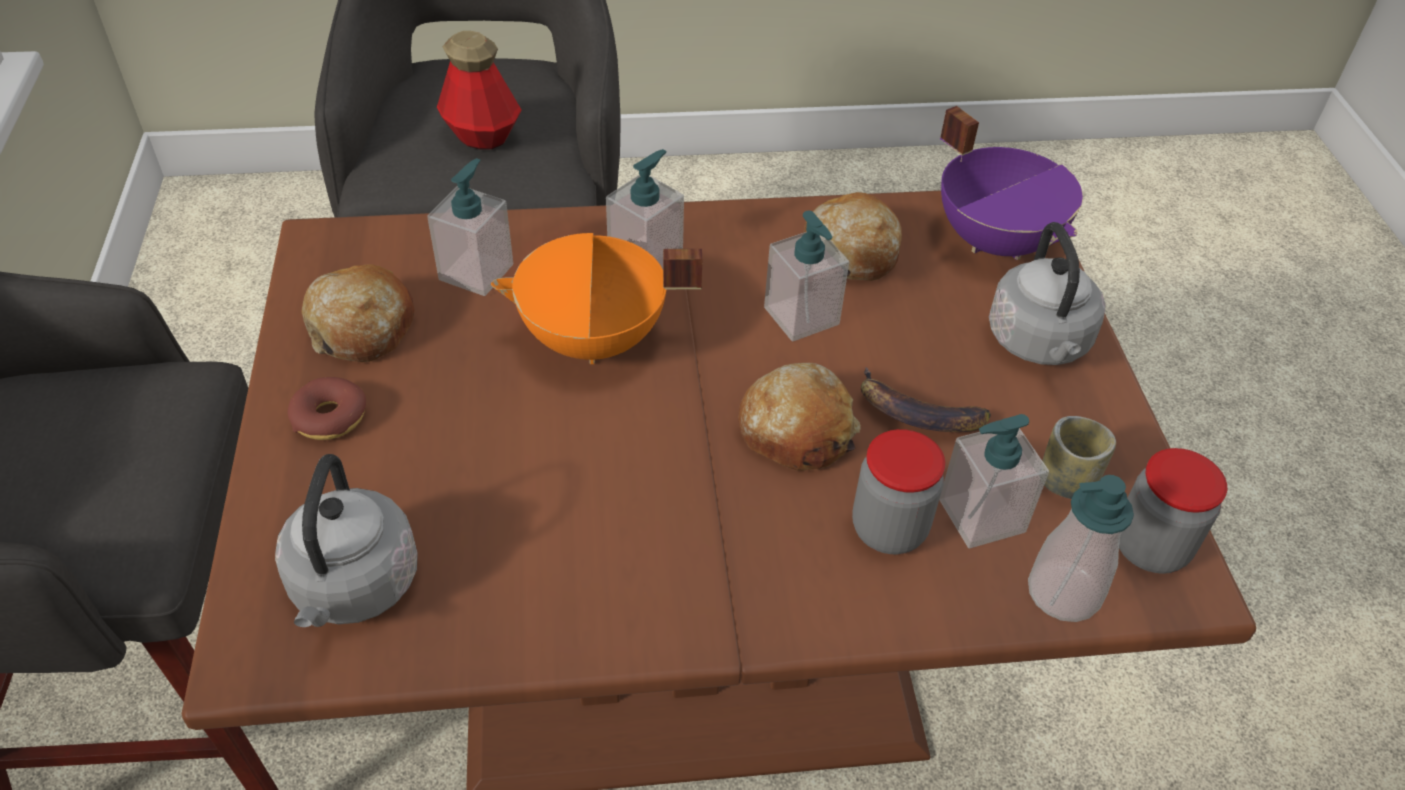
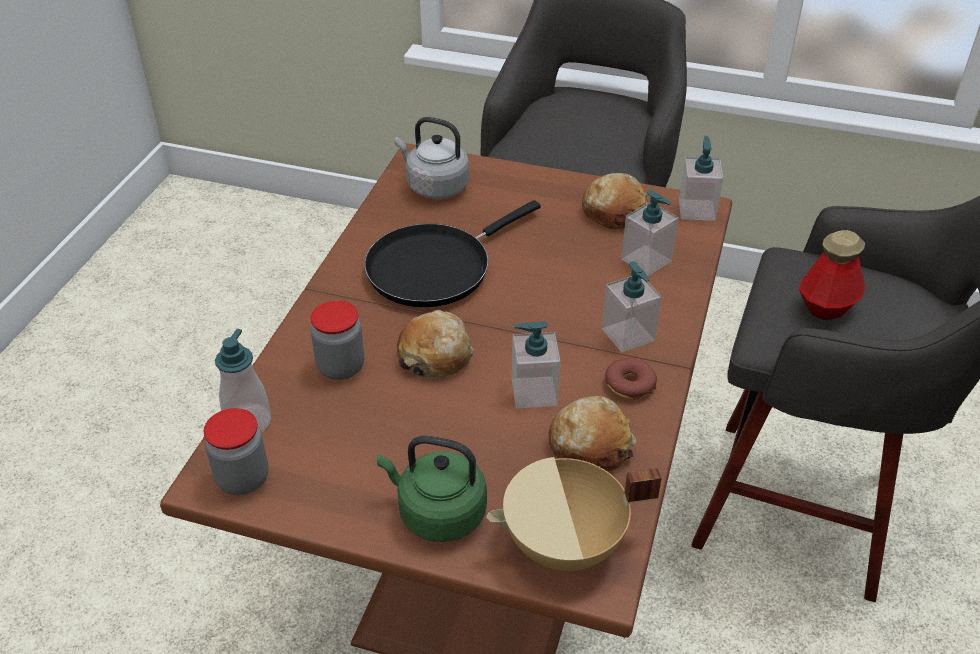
camera: 115 degrees right, 5 degrees down
(330, 417) = (548, 193): donut -> donut (629, 384)
(594, 341) = (558, 293): orange cooking pot -> none
(600, 500) = (435, 267): none -> black frying pan
(917, 413) = (415, 415): banana -> none
(981, 516) = (321, 410): soap dispenser -> soap dispenser (697, 209)
(997, 240) = (565, 547): purple cooking pot -> beige cooking pot
(1039, 343) = (437, 513): grey kettle -> green kettle
(1066, 482) = (315, 463): cup -> none

